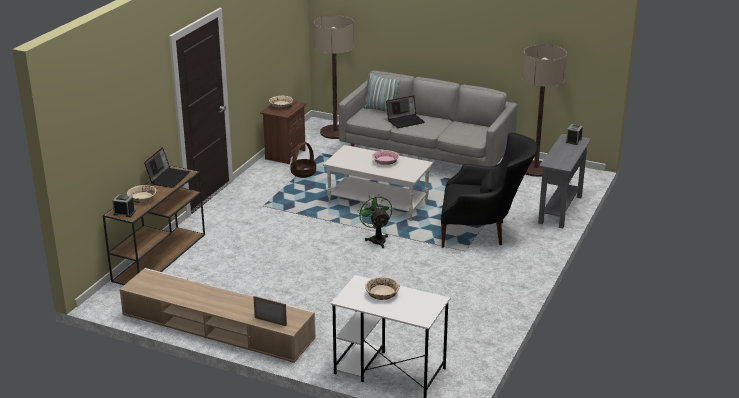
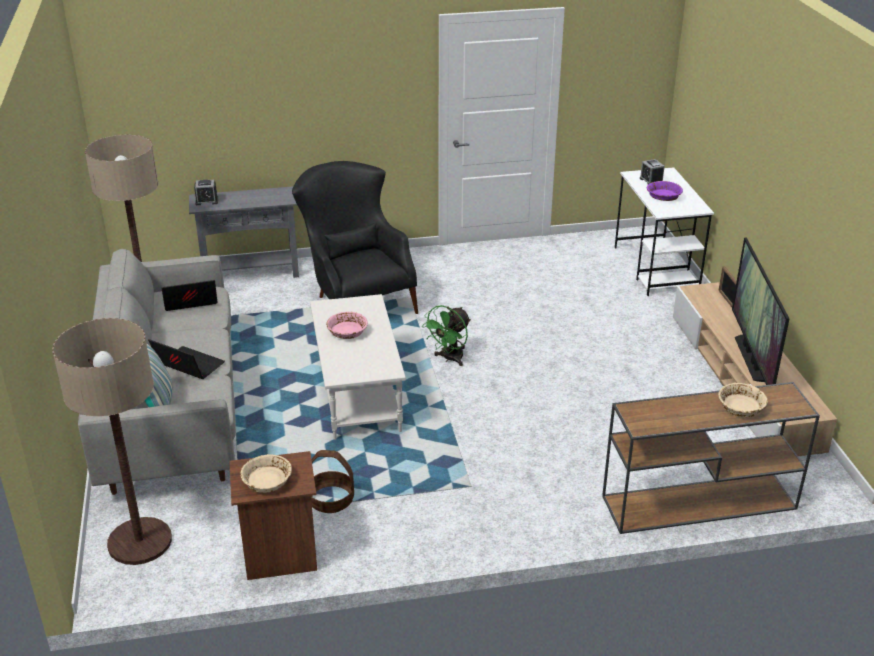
camera: 125 degrees left, 5 degrees up
(124, 213) = (788, 401): alarm clock -> alarm clock (651, 181)
(168, 178) = (665, 418): laptop -> laptop (189, 302)
(204, 293) = (751, 358): none -> television
(382, 294) = (663, 197): beige bowl -> purple bowl

